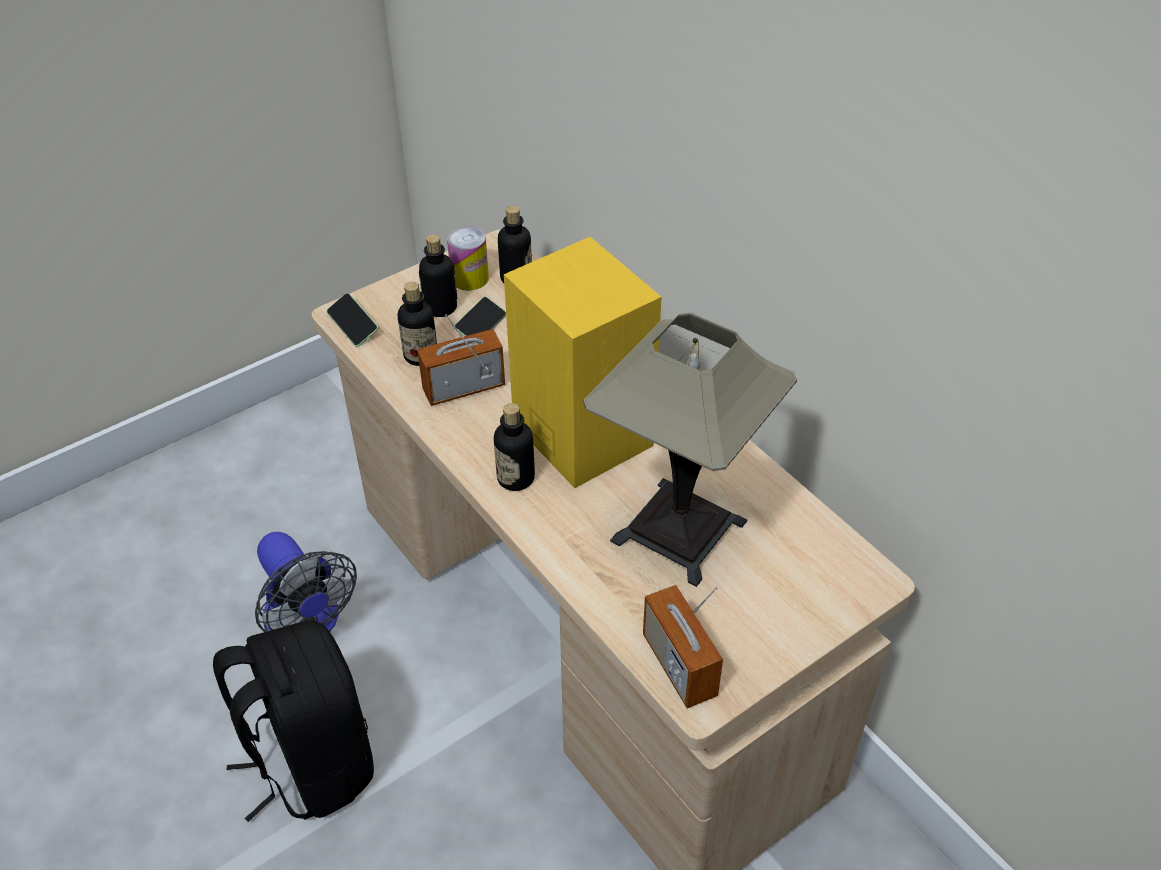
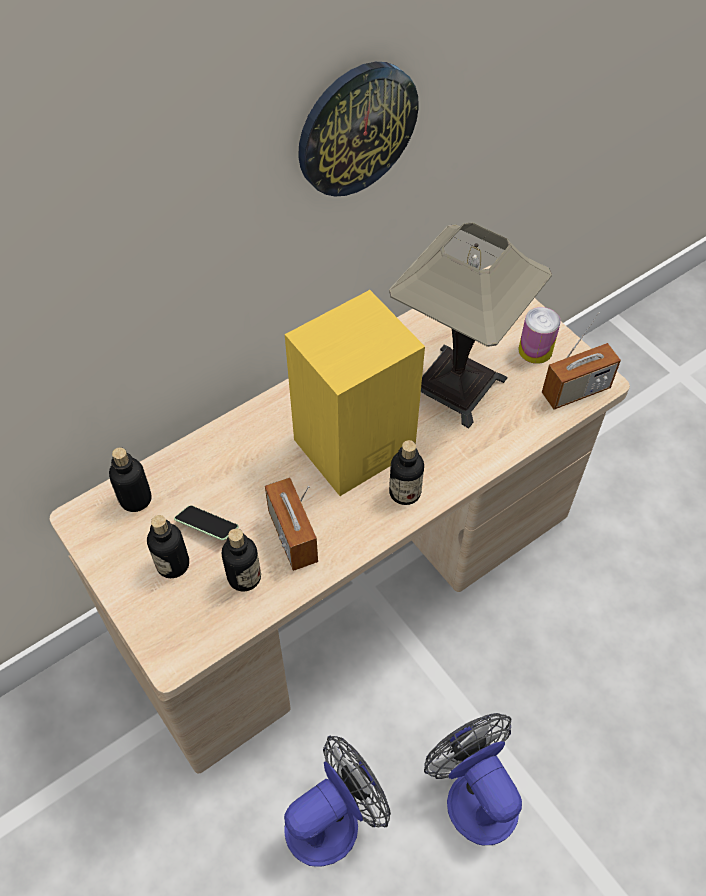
camera: 90 degrees left, 10 degrees up
(311, 762) = (474, 793): black backpack -> fan
(353, 326) = (193, 645): phone -> none
(470, 278) = (129, 540): can -> can (535, 350)
(804, 173) = (356, 129): none -> wall clock

